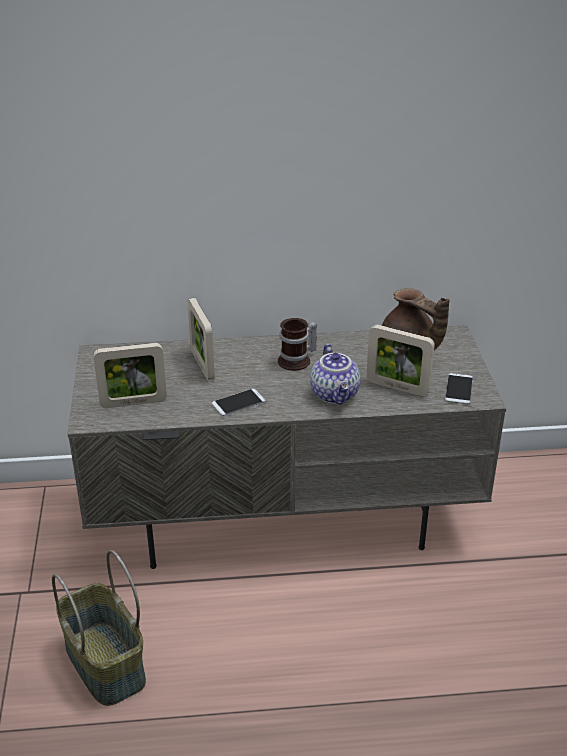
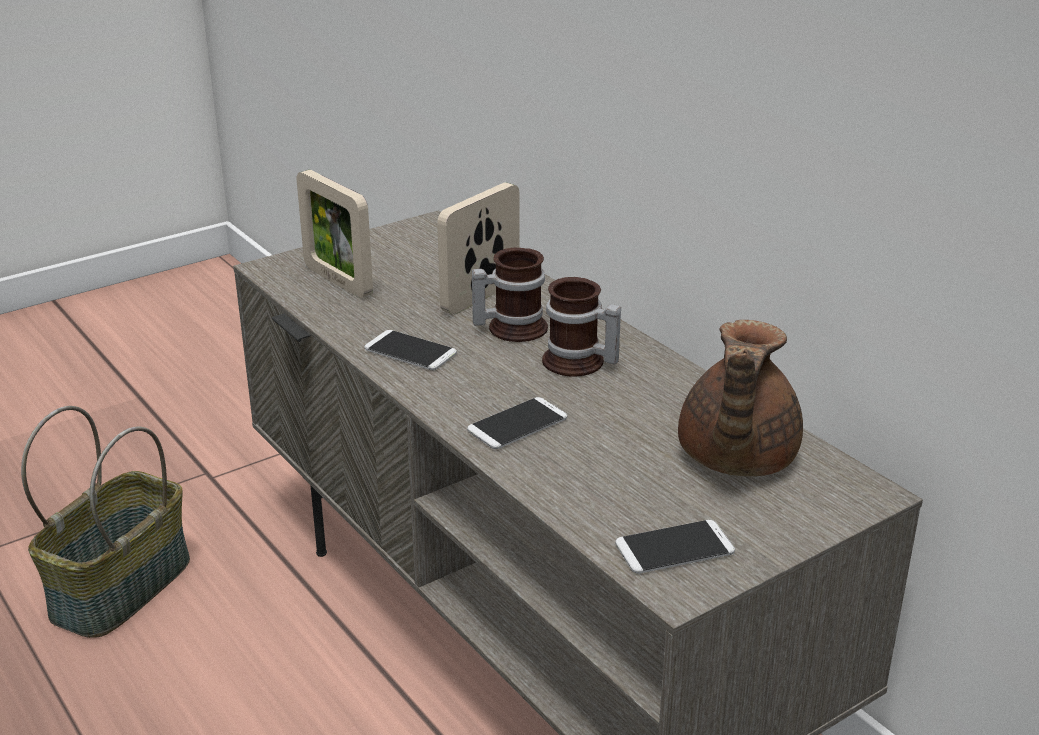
camera: 60 degrees right, 5 degrees down
(244, 367) = (511, 327): none -> mug
(336, 394) = (517, 424): teapot -> phone
(397, 387) = (604, 477): picture frame -> none

